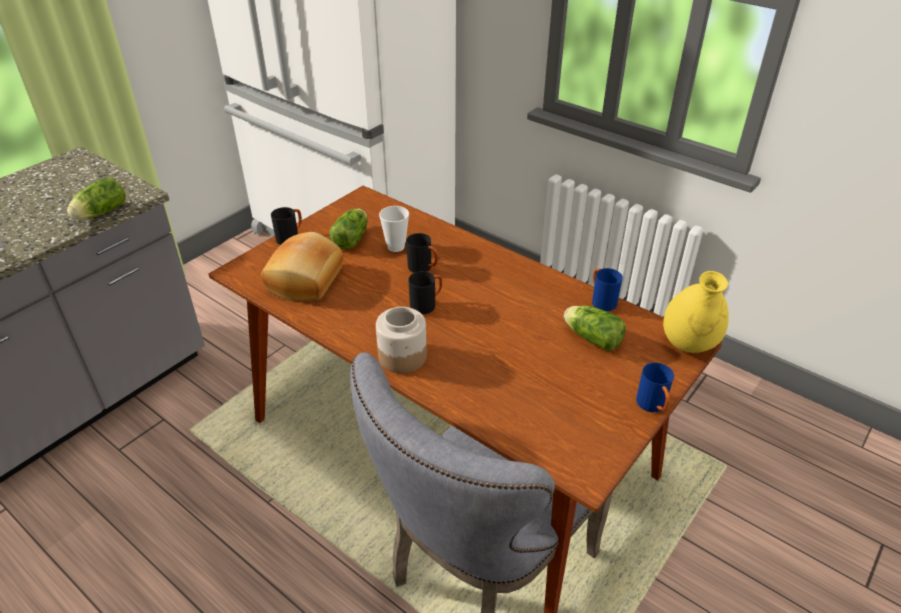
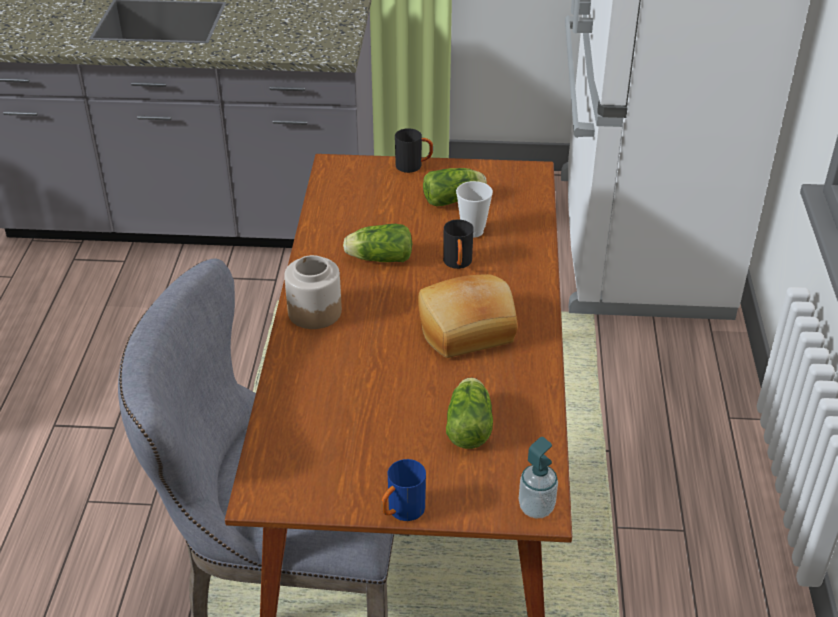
camera: 55 degrees right, 0 degrees up
(99, 214) = (290, 54): lettuce -> lettuce (378, 258)
(307, 280) = (362, 207): bread -> bread (467, 331)
(427, 304) = (404, 292): black mug -> none
(601, 300) = (543, 409): blue mug -> none
(688, 344) = (536, 507): yellow vase -> soap dispenser

